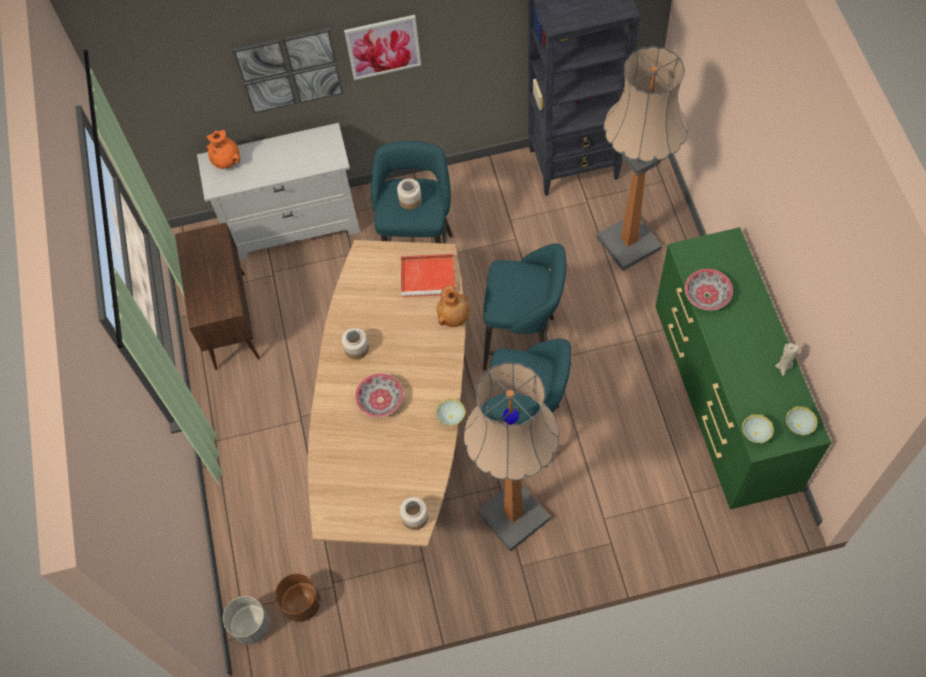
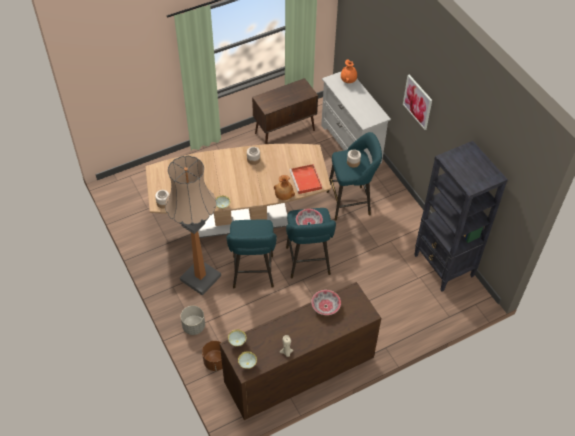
camera: 70 degrees right, 10 degrees down
(251, 625) = (122, 181): grey planter -> grey planter (194, 326)
(289, 70) = (388, 69): picture -> none
(301, 603) = (136, 198): brown planter -> brown planter (215, 361)
(380, 400) = (226, 175): bowl -> bowl (308, 223)
(628, 243) = (395, 305): floor lamp -> none
(723, 401) = (298, 372): green dresser -> brown dresser

